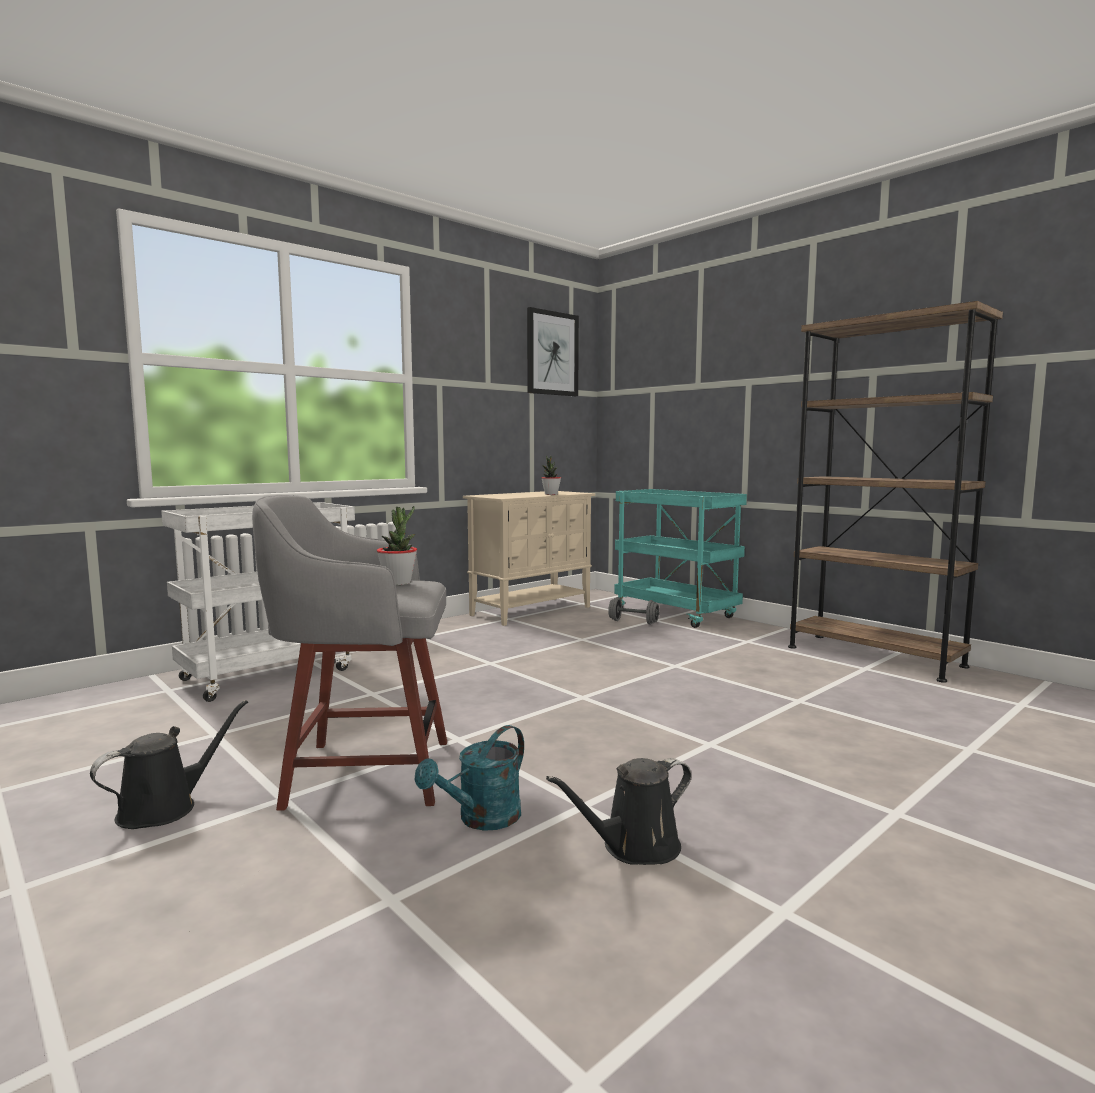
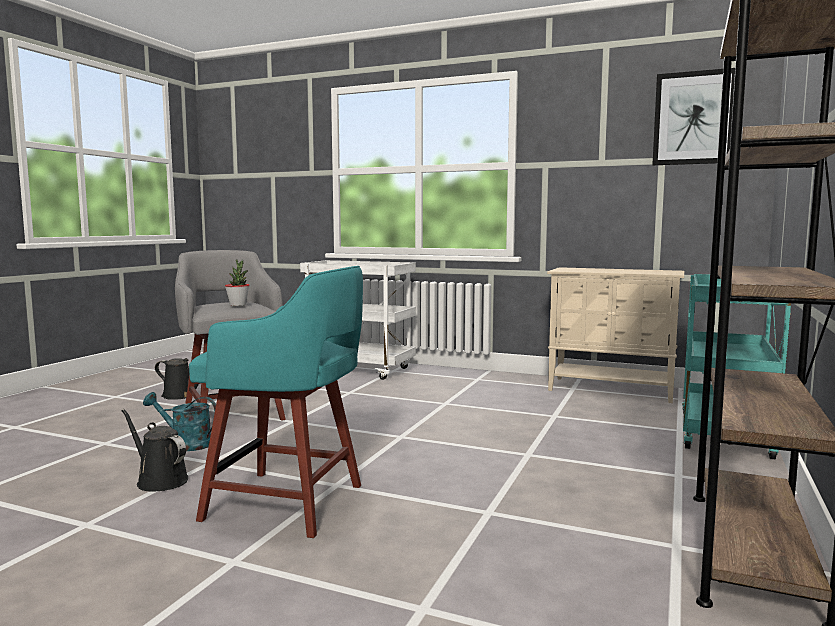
camera: 65 degrees right, 0 degrees up
(551, 494) = (625, 272): potted plant -> none
(633, 622) = (651, 423): grey dumbbell -> none
(753, 772) = (289, 503): none -> turquoise stool

